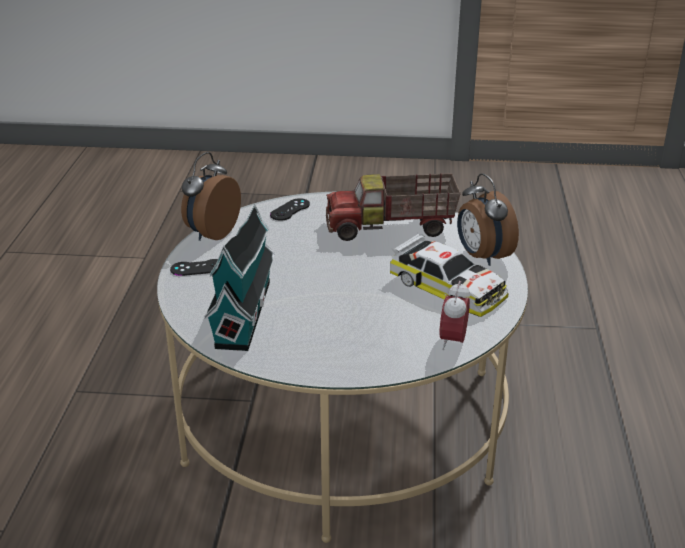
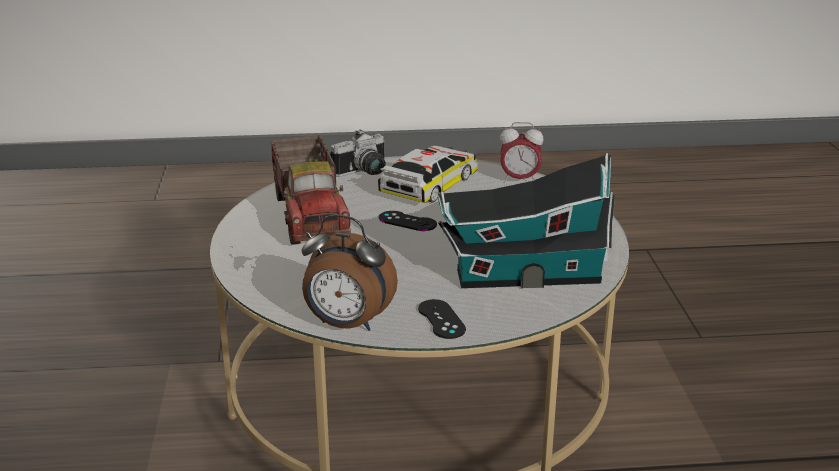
camera: 100 degrees left, 5 degrees down
(290, 210) = (269, 278): black game controller -> black game controller (407, 221)
(481, 256) = (364, 172): alarm clock -> camera

